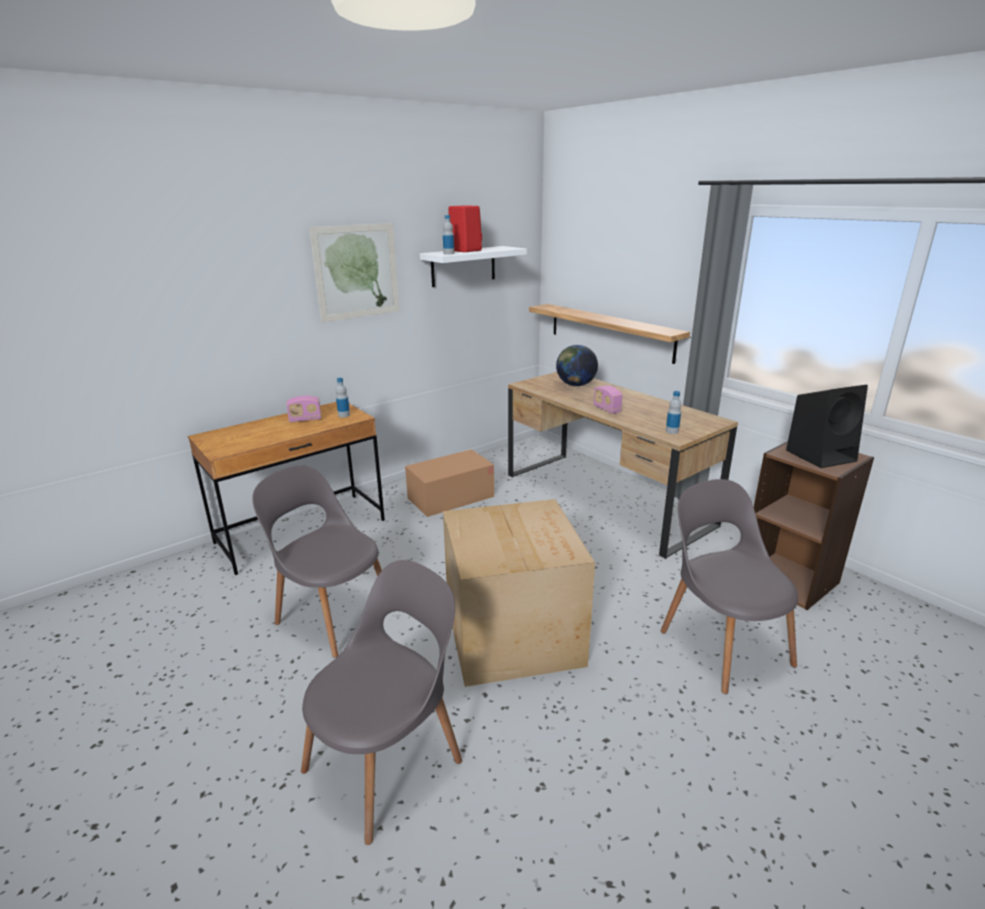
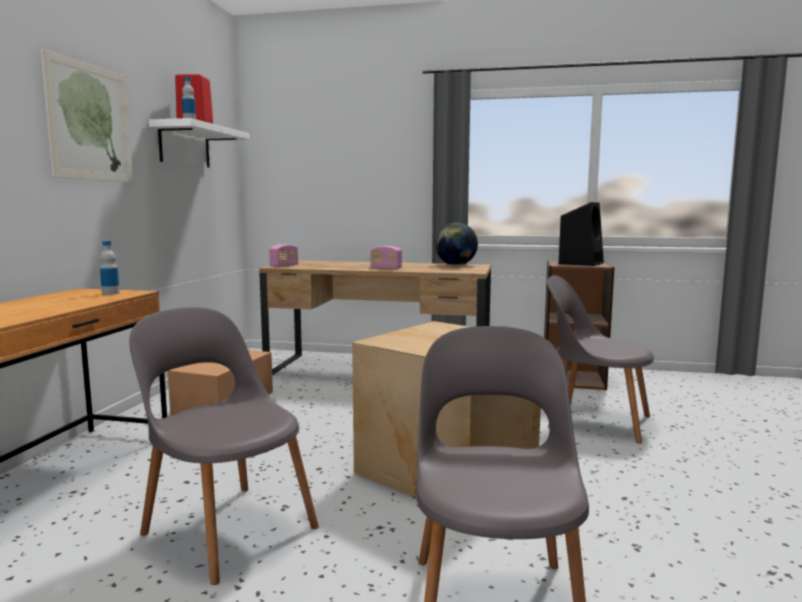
camera: 40 degrees left, 15 degrees down
(305, 420) = (58, 300): radio -> radio (284, 266)
(333, 614) = (226, 527): grey chair -> grey chair turned 45 degrees clockwise
(575, 385) = (325, 263): globe -> globe (455, 265)
(610, 332) = (336, 217): shelf -> none
(672, 431) = (462, 270): bottle -> none

